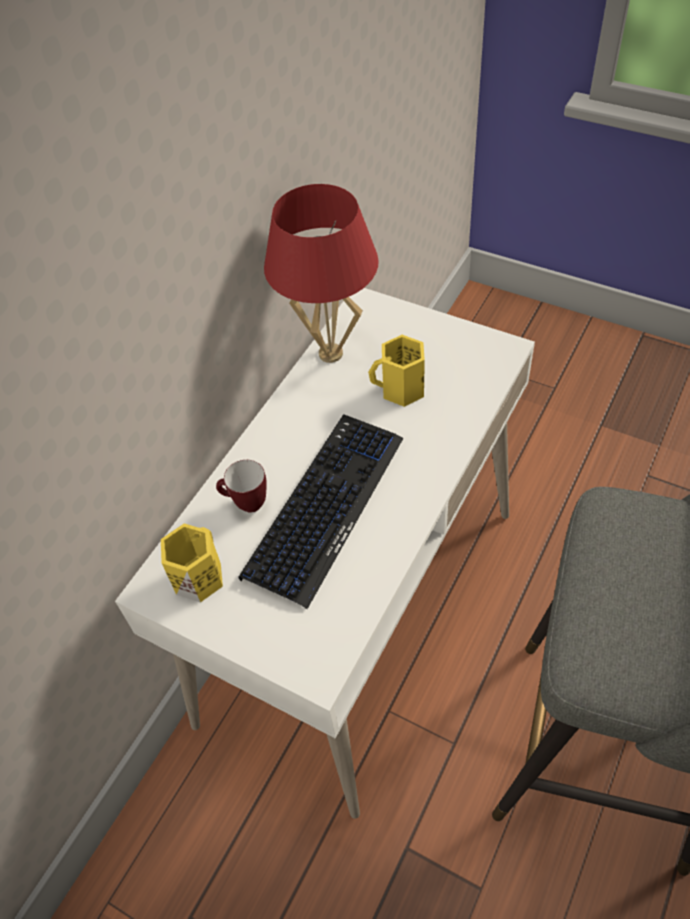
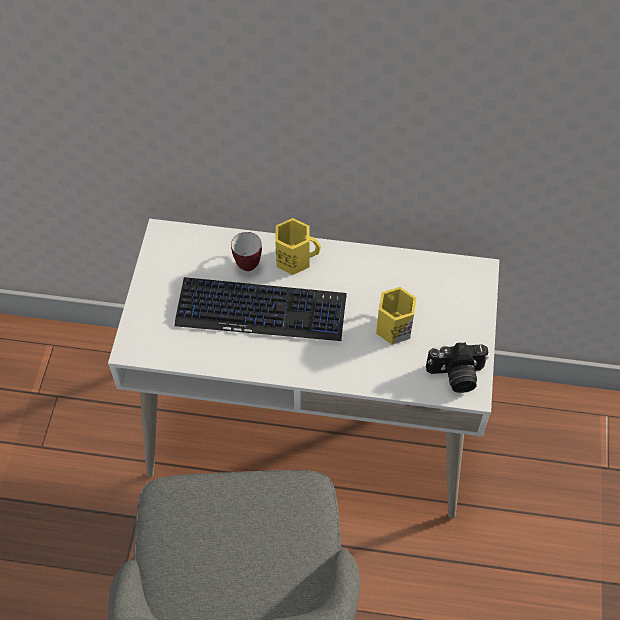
camera: 65 degrees right, 5 degrees up
(198, 576) = (181, 256): yellow mug -> yellow mug (294, 258)
(330, 353) = (411, 266): red table lamp -> none
(483, 355) = (456, 375): none -> camera

